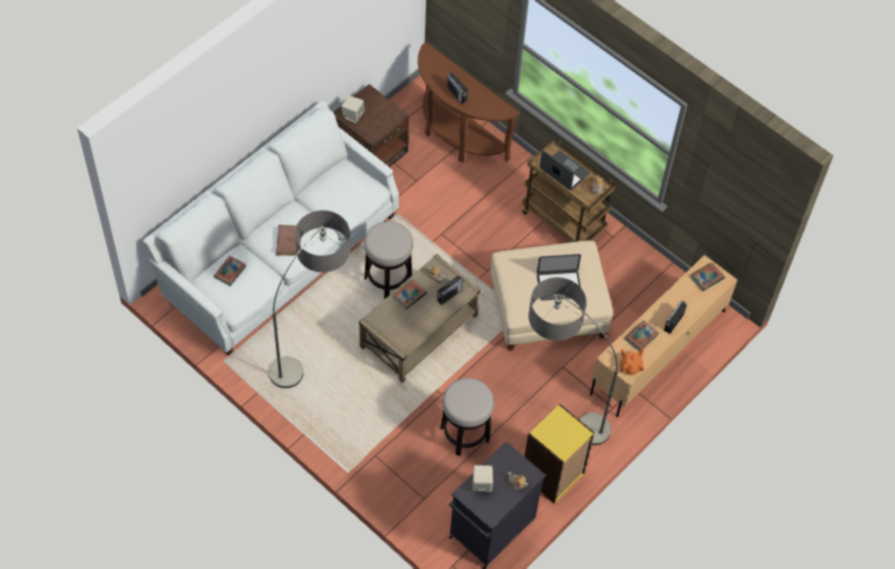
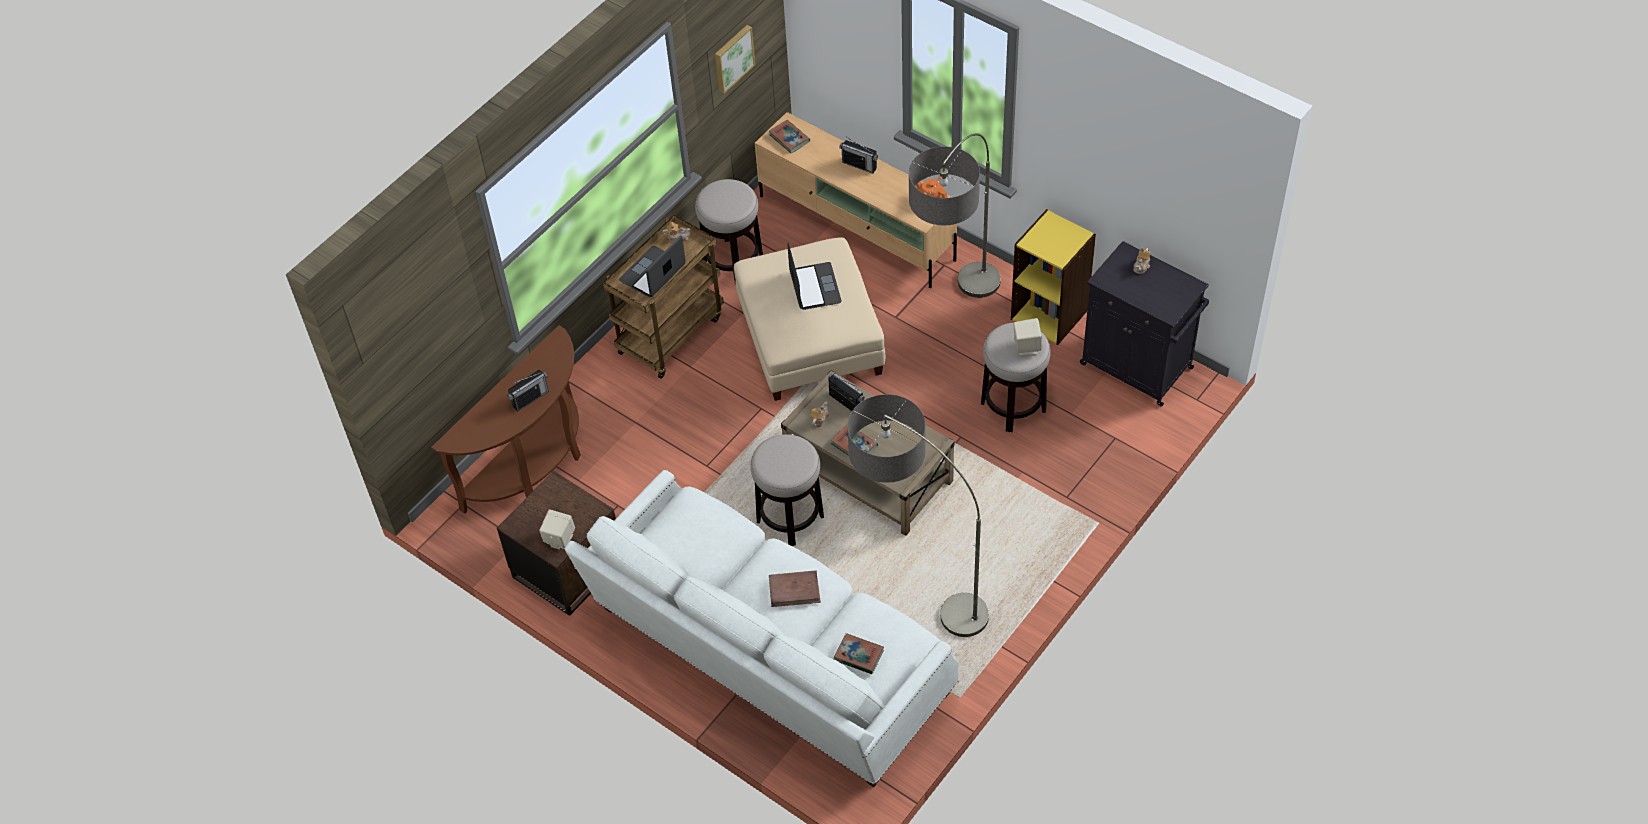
camera: 90 degrees left, 5 degrees down
(482, 484) = (1152, 298): beige speaker -> beige speaker (1026, 347)
(630, 266) = (733, 261): none -> stool
(641, 337) = (886, 193): book -> none
(723, 195) = (732, 58): none -> picture

